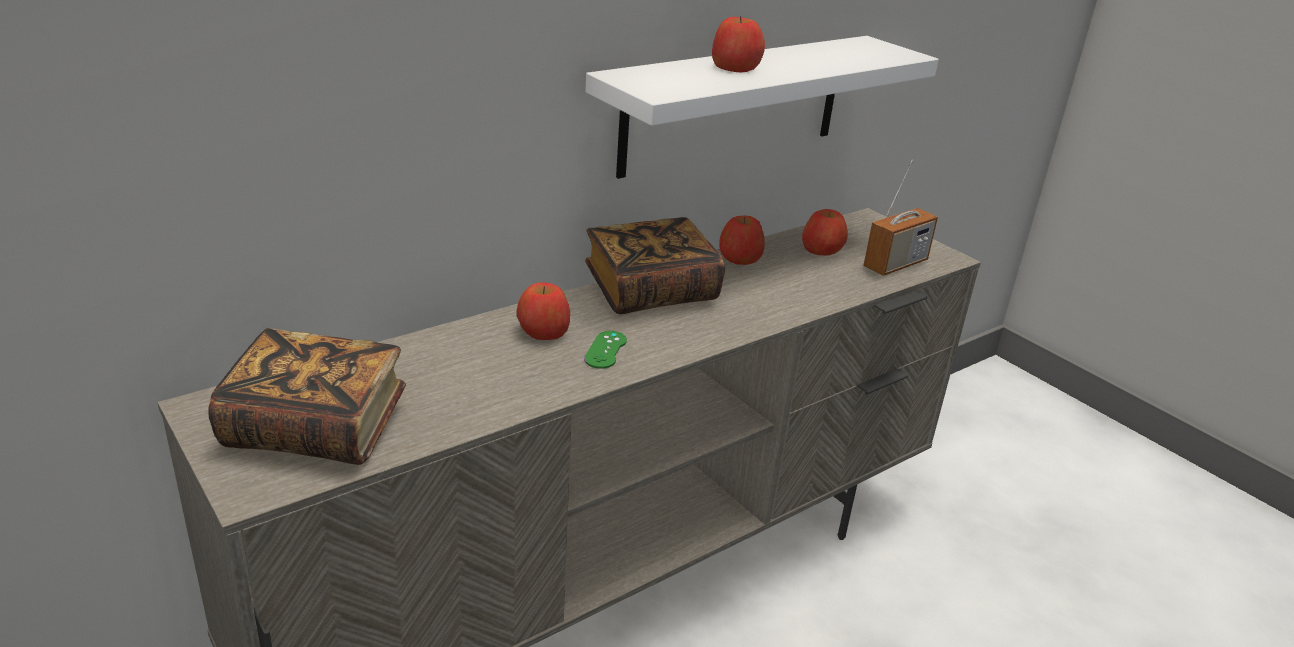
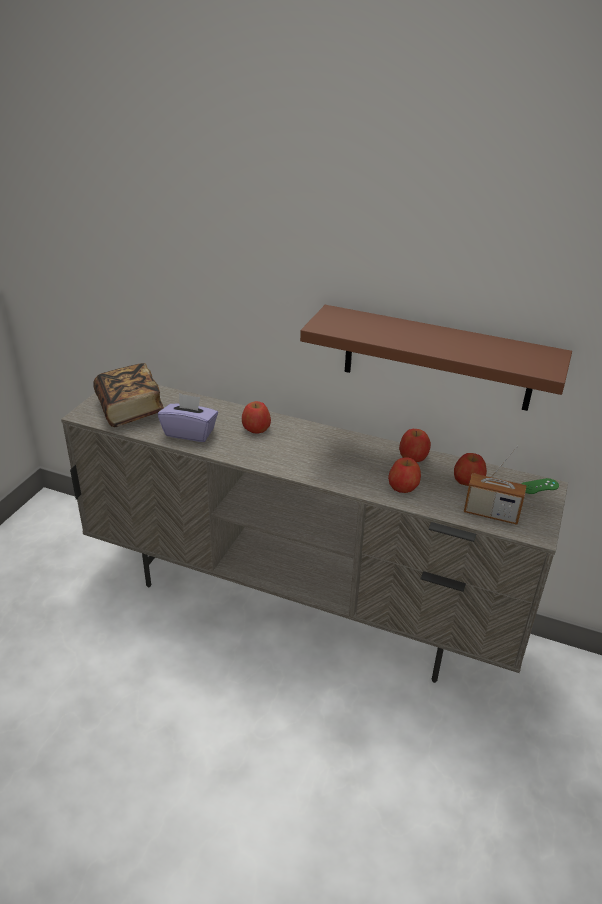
camera: 60 degrees right, 5 degrees up
(482, 393) = (190, 432): none -> purple tissue box
(605, 350) = (259, 449): green game controller -> green game controller (539, 486)
(651, 291) = (334, 441): book -> none
(734, 104) = (437, 358): white shelf -> brown shelf
(735, 68) = (403, 332): apple -> apple (403, 486)

